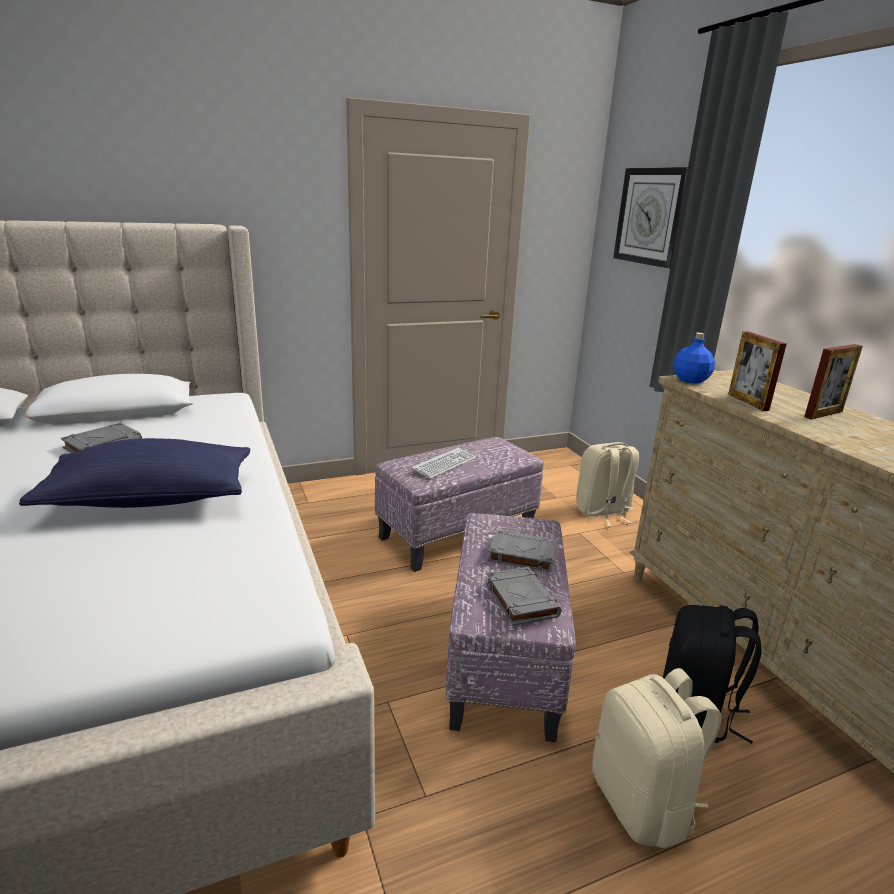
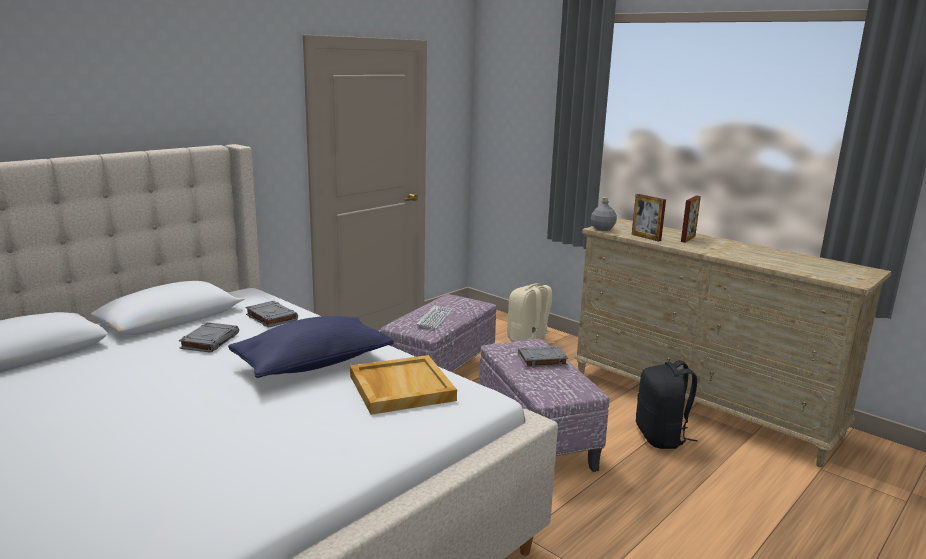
camera: 25 degrees left, 5 degrees down
(193, 562) = (400, 387): none -> beige tray
(520, 599) = (564, 382): grey book -> grey book (271, 317)
(642, 803) = (662, 483): beige backpack -> none
(651, 216) = (525, 114): wall clock -> none
(690, 380) = (602, 229): blue bottle -> grey bottle

